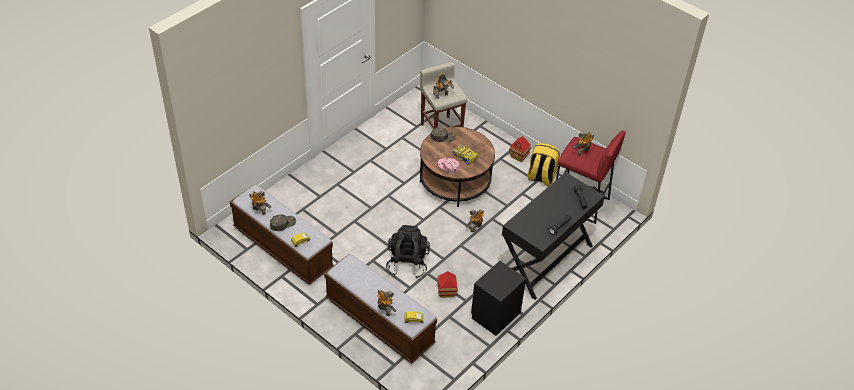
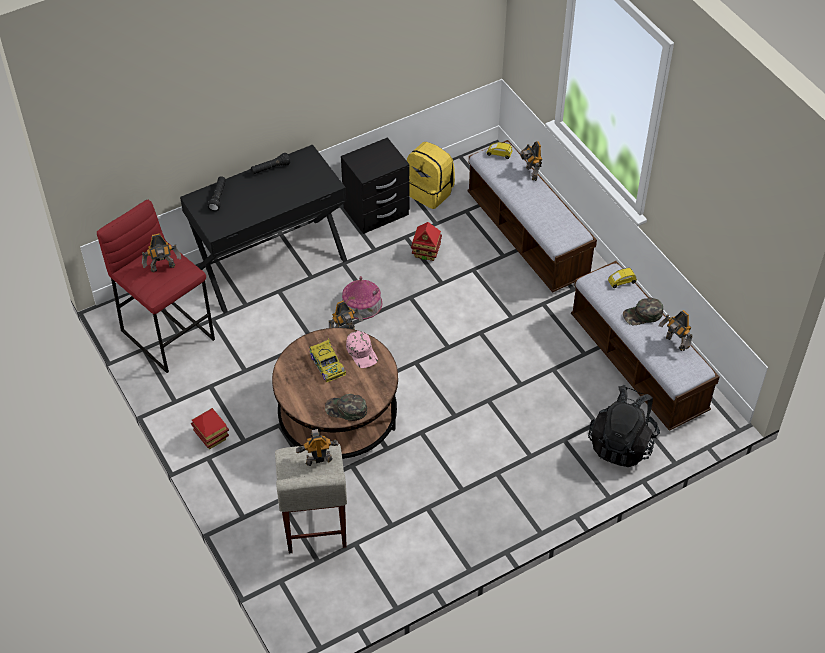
camera: 160 degrees left, 5 degrees up
(407, 263) = (464, 302): black backpack -> black backpack (622, 443)
(473, 248) = (361, 303): none -> toy house
(541, 177) = (199, 390): yellow backpack -> yellow backpack (430, 192)

